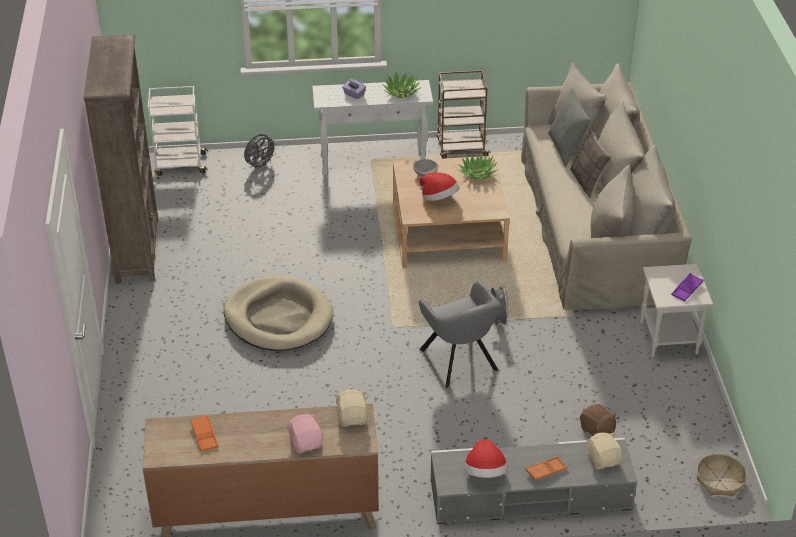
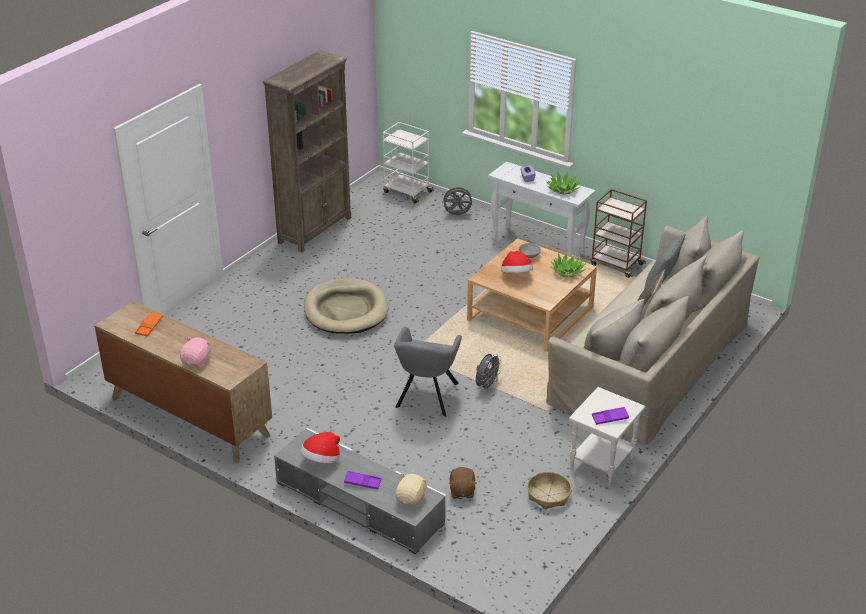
camera: 40 degrees right, 5 degrees down
(352, 417) = (243, 363): beige plush toy -> none
(546, 470) = (362, 482): orange tray -> purple tray
(720, 481) = (506, 576): basket -> basket (548, 495)

